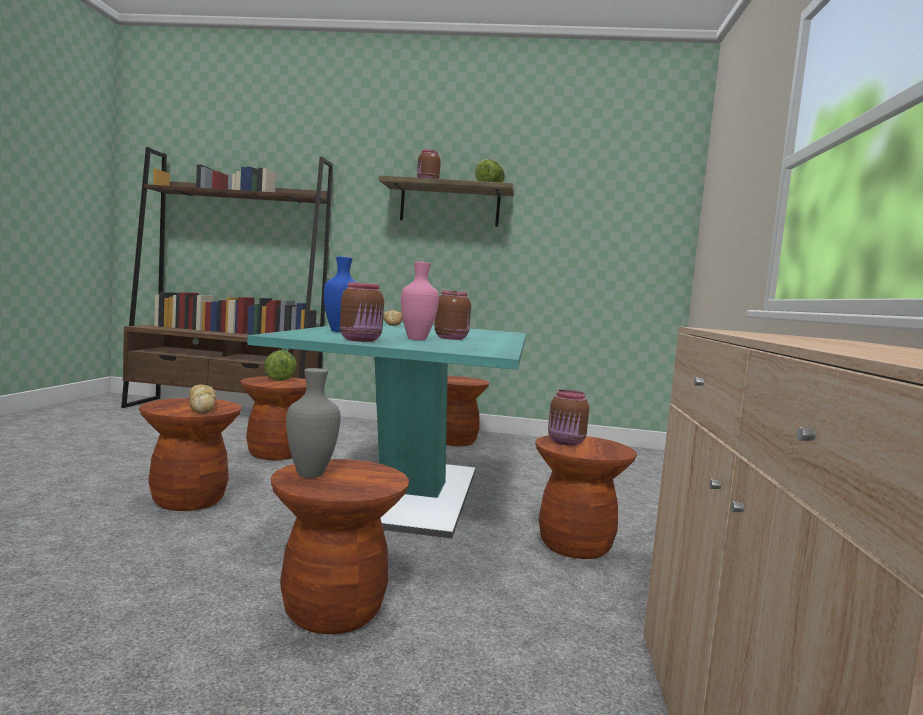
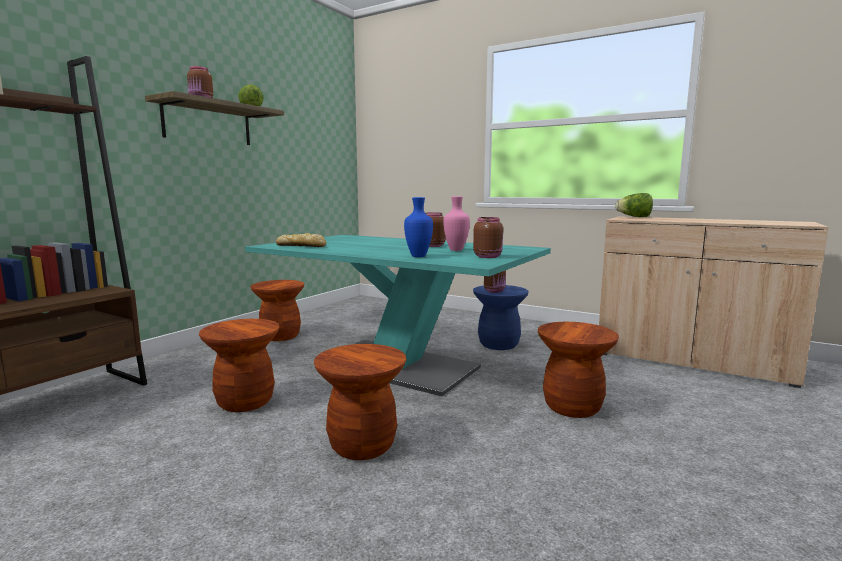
camera: 65 degrees left, 5 degrees up
(201, 406) = (362, 354): bread -> none
(280, 379) = (227, 326): lettuce -> lettuce (634, 217)
(312, 474) = (574, 335): grey vase -> none
(575, 546) = (498, 344): brown stool -> blue stool

